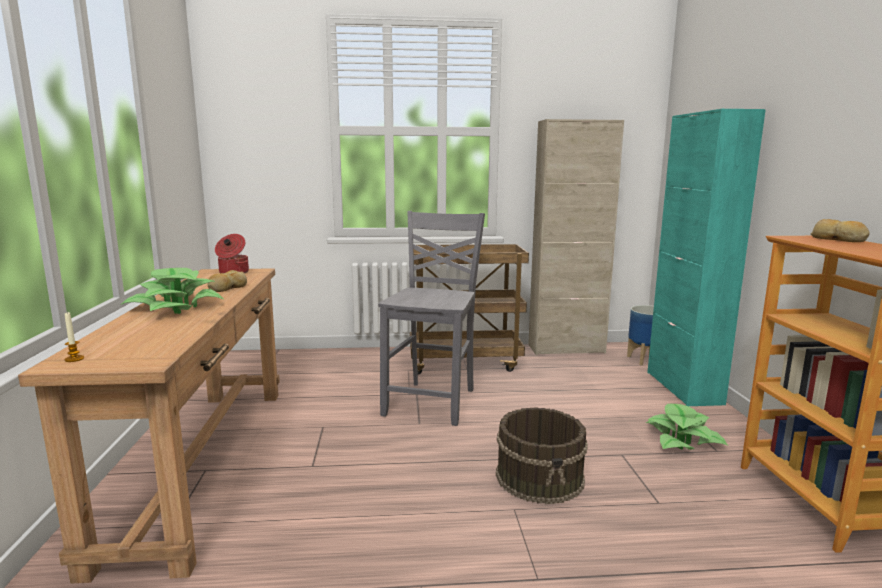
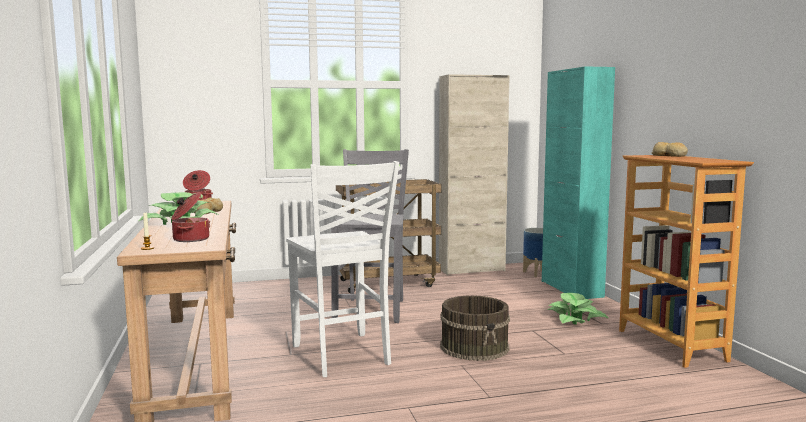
camera: 10 degrees left, 5 degrees down
(147, 342) = (190, 239): none -> cooking pot
(371, 475) = (342, 355): none -> white chair

